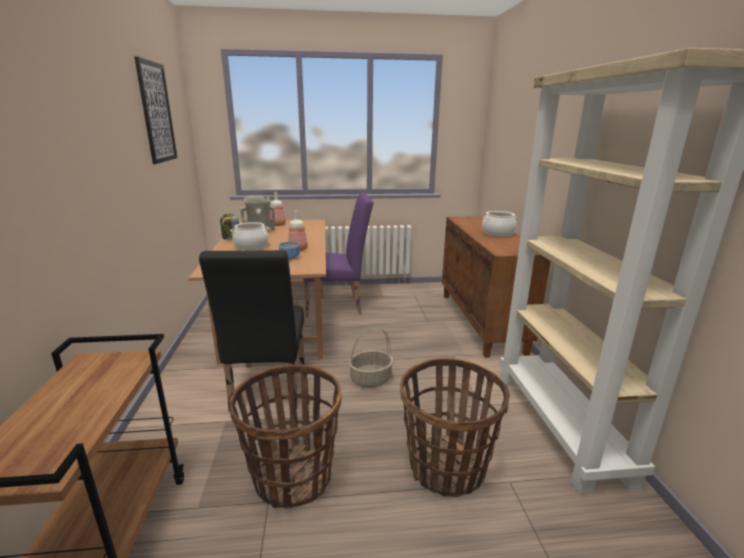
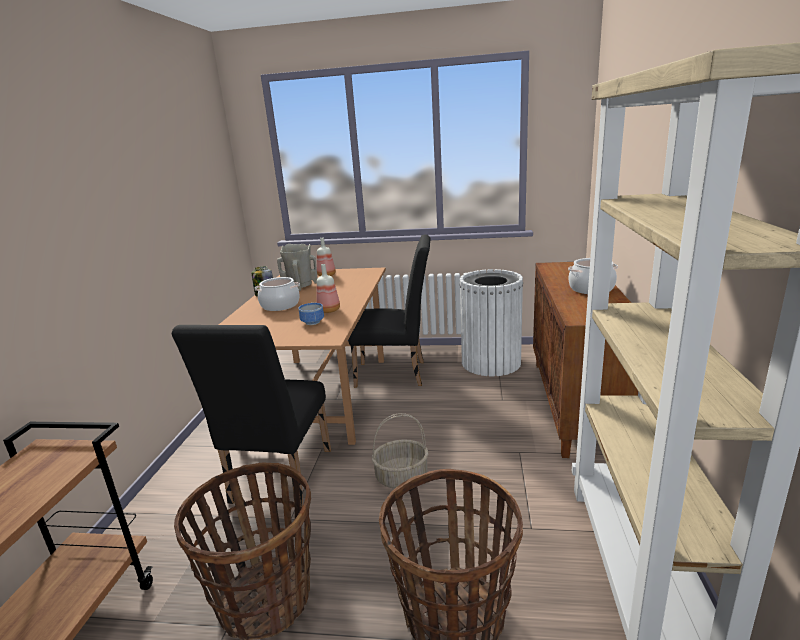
camera: 15 degrees right, 0 degrees up
(156, 112) = (177, 158): picture -> none
(338, 306) = (397, 374): purple chair -> black chair
(409, 296) = (491, 363): none -> white trash can

